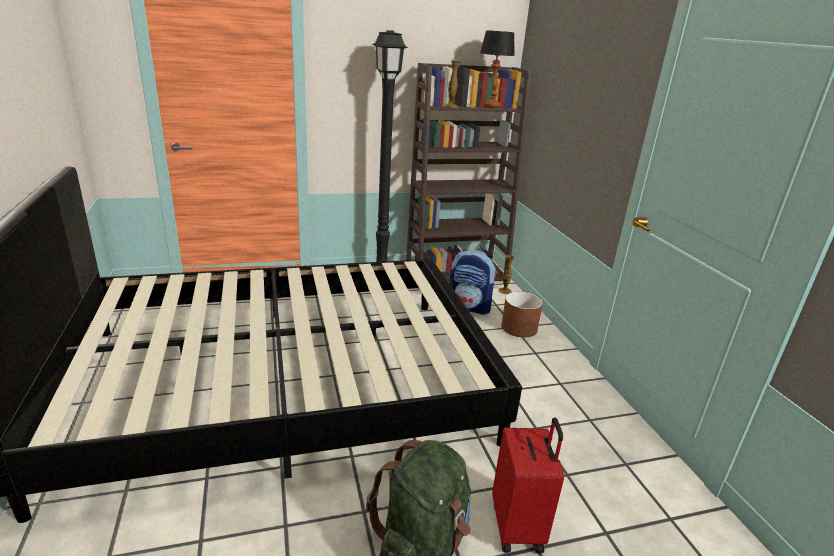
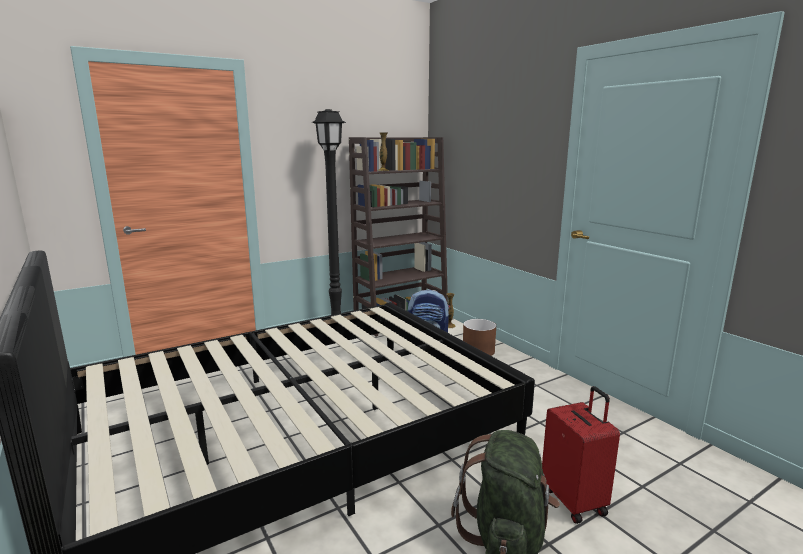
camera: 15 degrees left, 10 degrees down
(491, 106) = (414, 169): table lamp -> none

